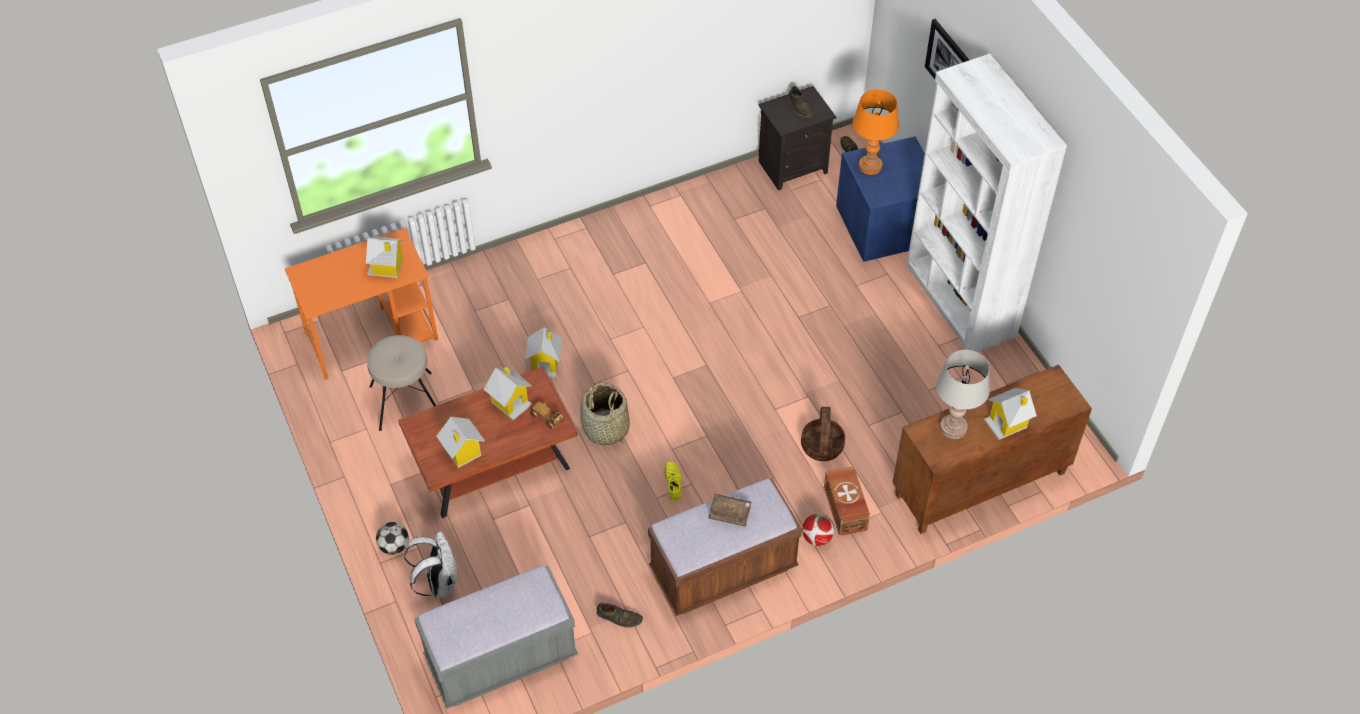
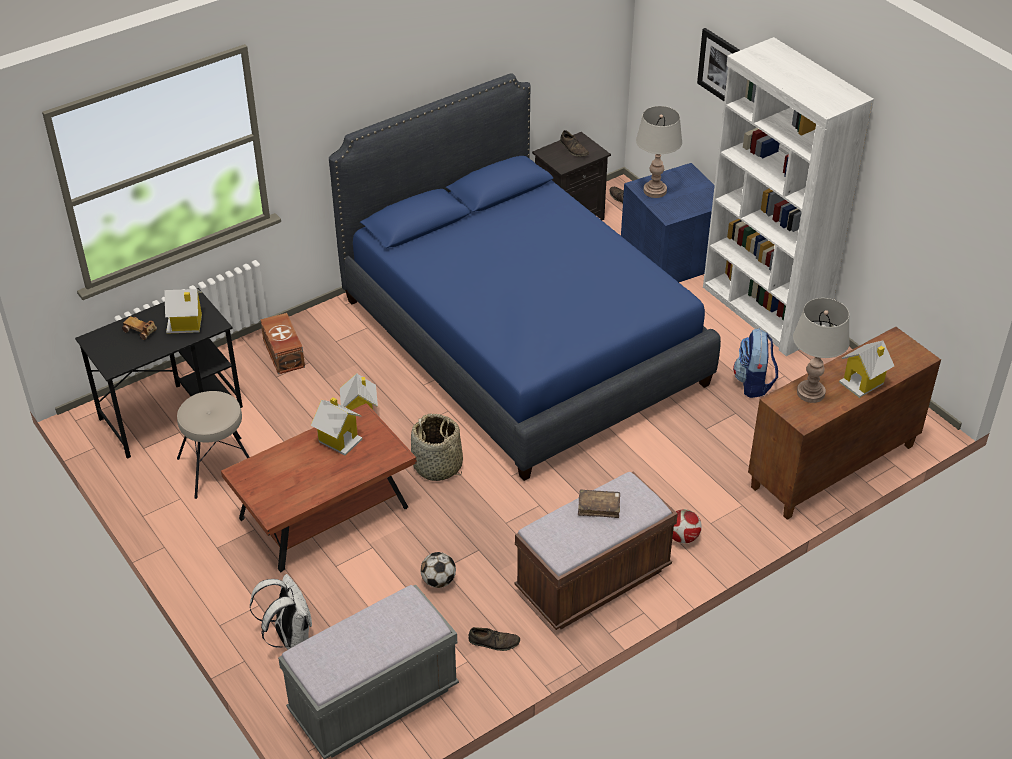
camera: 10 degrees left, 10 degrees down
(373, 336) = (172, 412): orange desk -> black desk
(394, 546) = (232, 607): football -> football (438, 581)
(462, 452) = (297, 492): toy house -> none
(547, 417) = (381, 448): toy car -> toy car (140, 331)
(673, 483) = (520, 506): yellow shoe -> none
(715, 302) = (522, 340): none -> blue bed
(822, 446) = (665, 453): basket -> none
(844, 509) = (703, 507): brown storage box -> brown storage box (283, 354)
(870, 166) = (654, 191): orange table lamp -> grey table lamp
(928, 382) = (753, 383): none -> backpack

